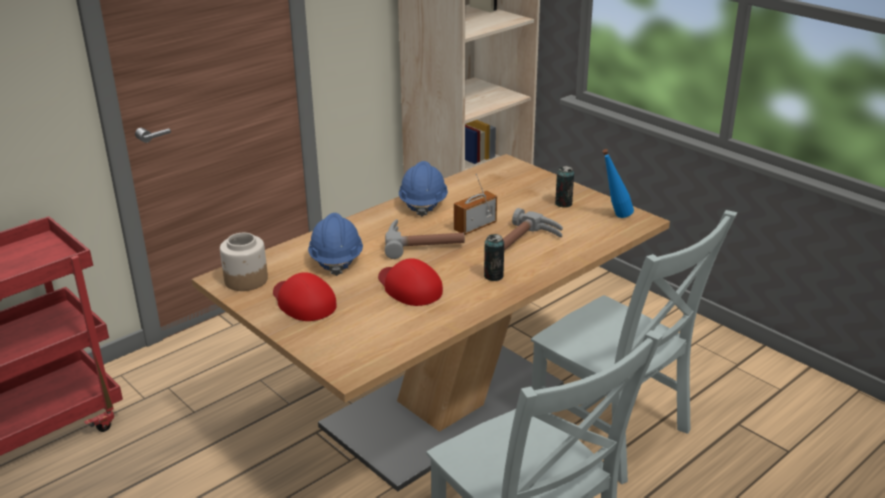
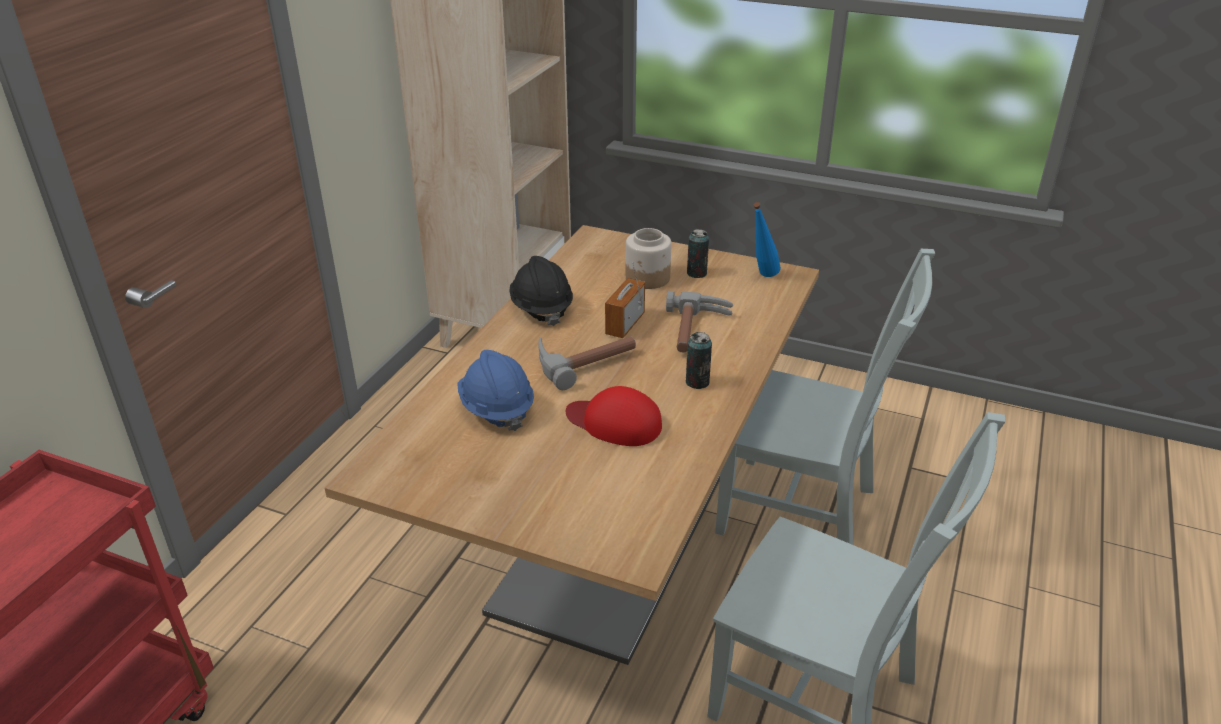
camera: 25 degrees left, 5 degrees up
(246, 280) = (402, 469): jar -> jar (648, 278)
(303, 301) = (502, 478): red cap -> none
(423, 203) = (541, 308): blue hard hat -> black hard hat

